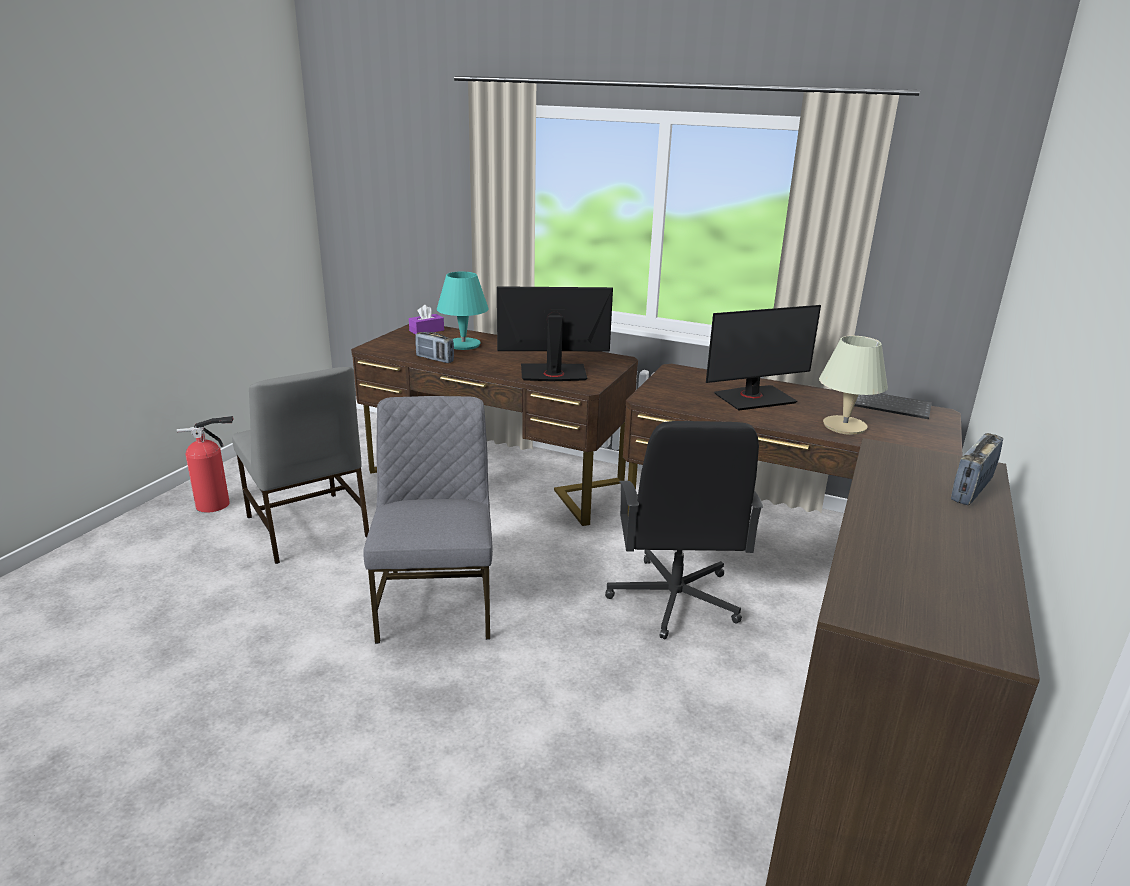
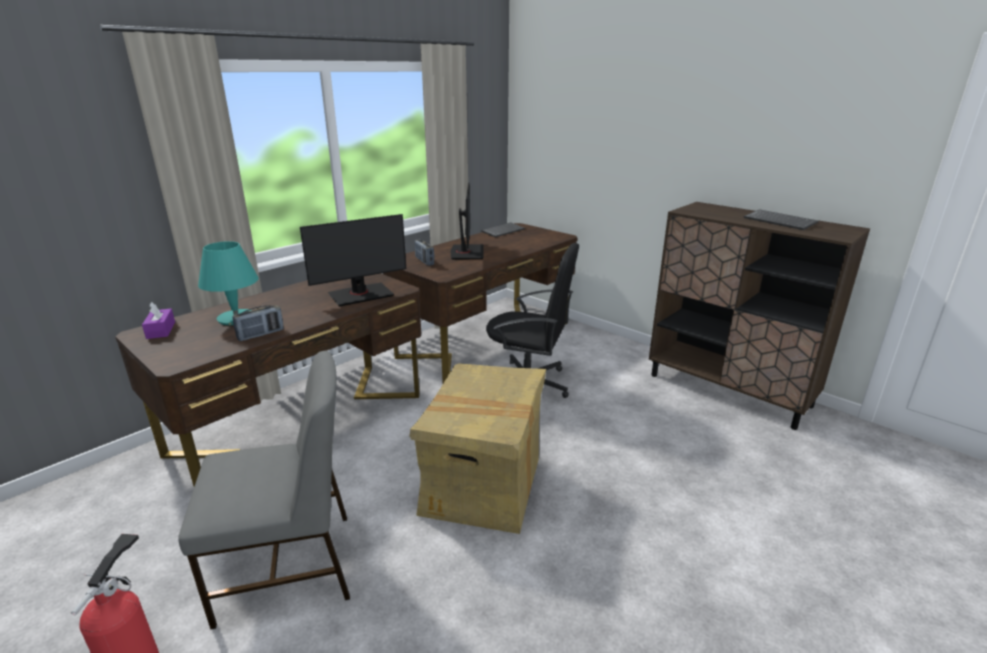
camera: 70 degrees left, 0 degrees up
(437, 602) = (483, 486): grey chair -> cardboard box
(553, 373) = (360, 295): monitor -> monitor turned 135 degrees counterclockwise
(844, 426) = (522, 244): beige table lamp -> none
(933, 546) = (780, 221): none -> keyboard
(971, 490) = (725, 209): radio -> radio (424, 261)

